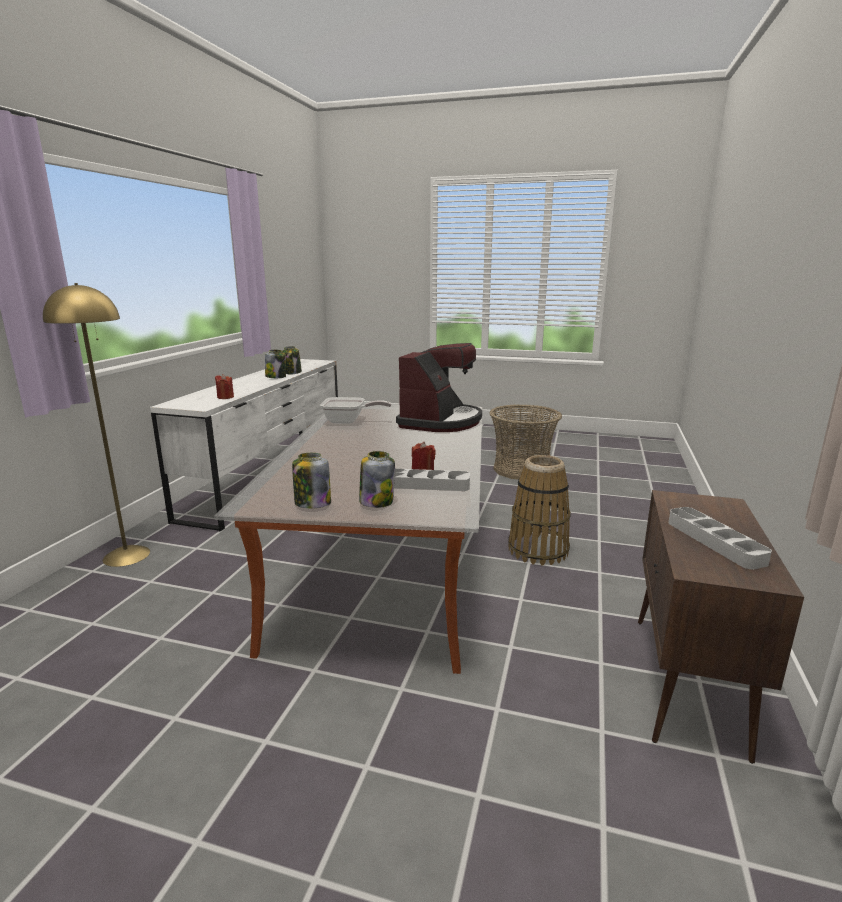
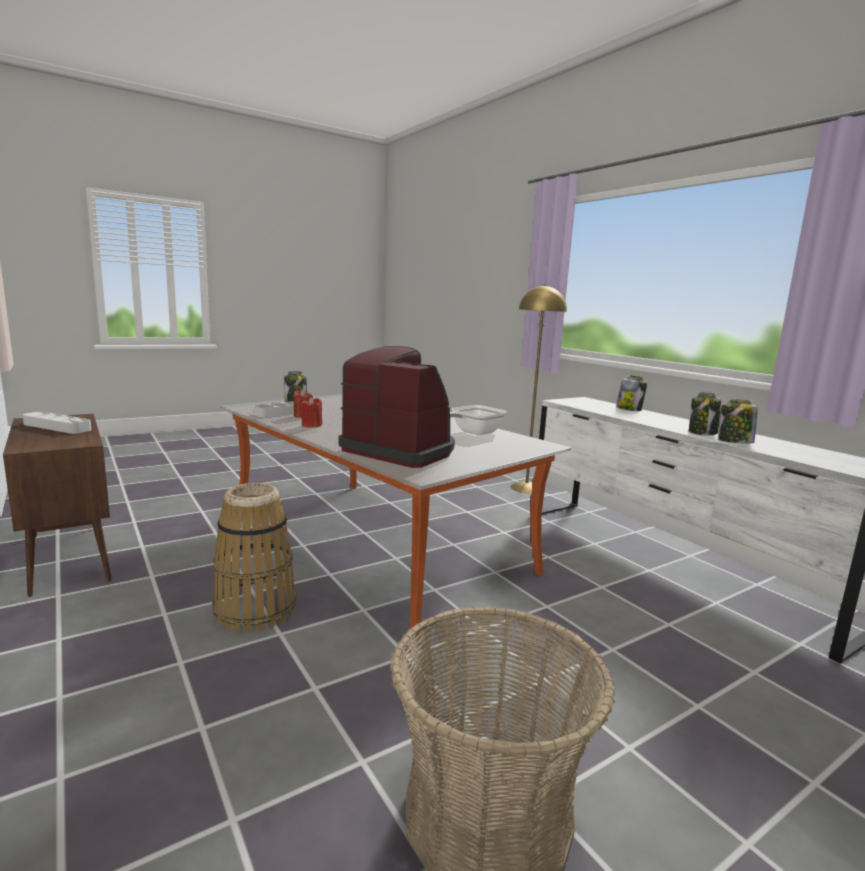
camera: 130 degrees right, 5 degrees down
(225, 397) = (593, 408): red candle -> red candle (311, 425)
(312, 503) = (326, 399): jar -> jar (629, 409)
(440, 421) = (400, 450): coffee machine -> coffee machine turned 150 degrees clockwise

